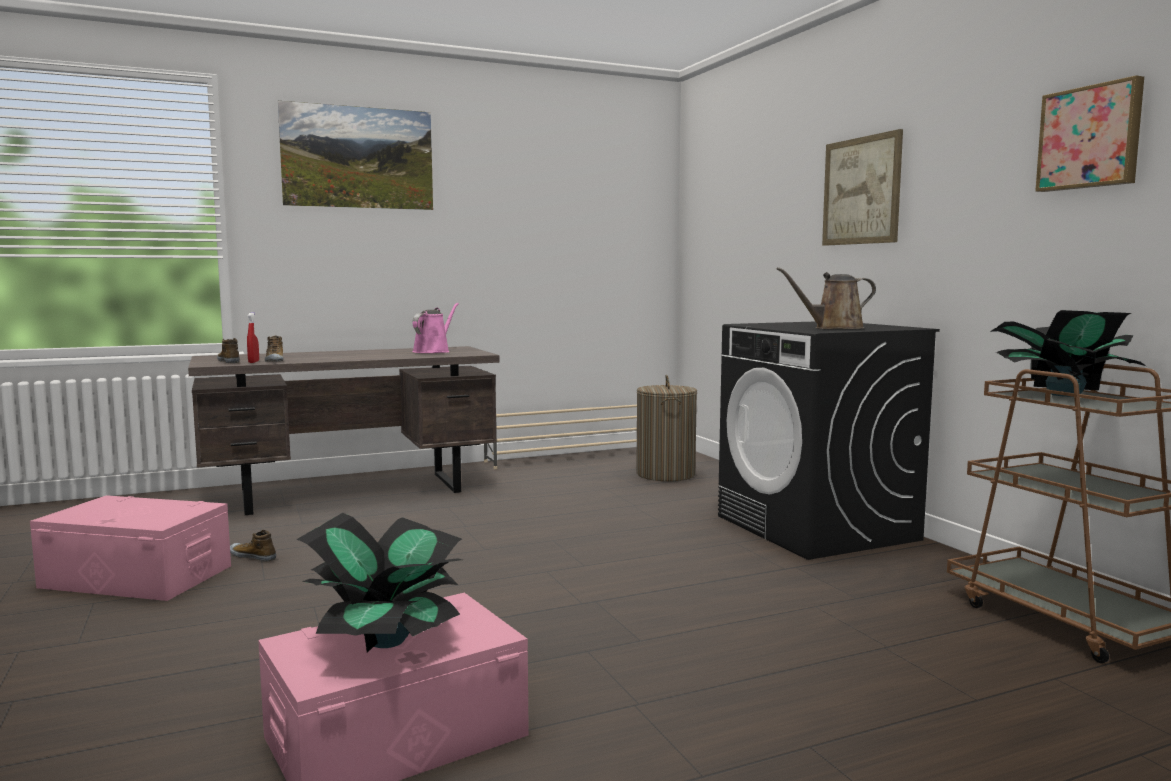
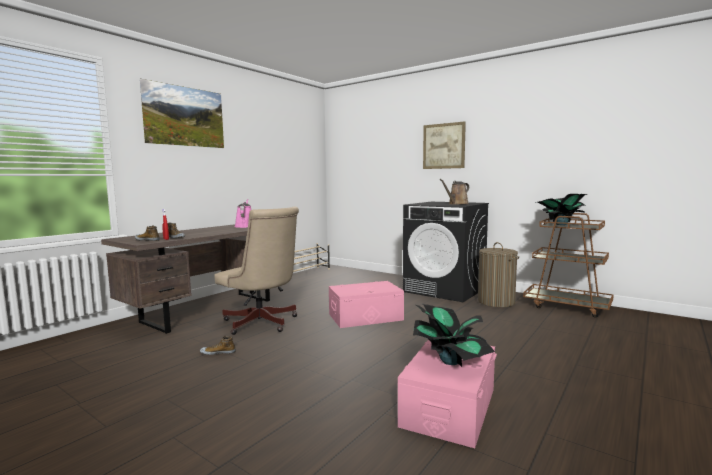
camera: 30 degrees left, 0 degrees up
(137, 576) = (165, 379): pink storage box -> pink storage box (365, 317)
(383, 527) = (262, 324): none -> beige office chair
(665, 474) = (349, 278): laundry basket -> laundry basket (496, 302)
(1090, 137) = (554, 130): picture -> none

